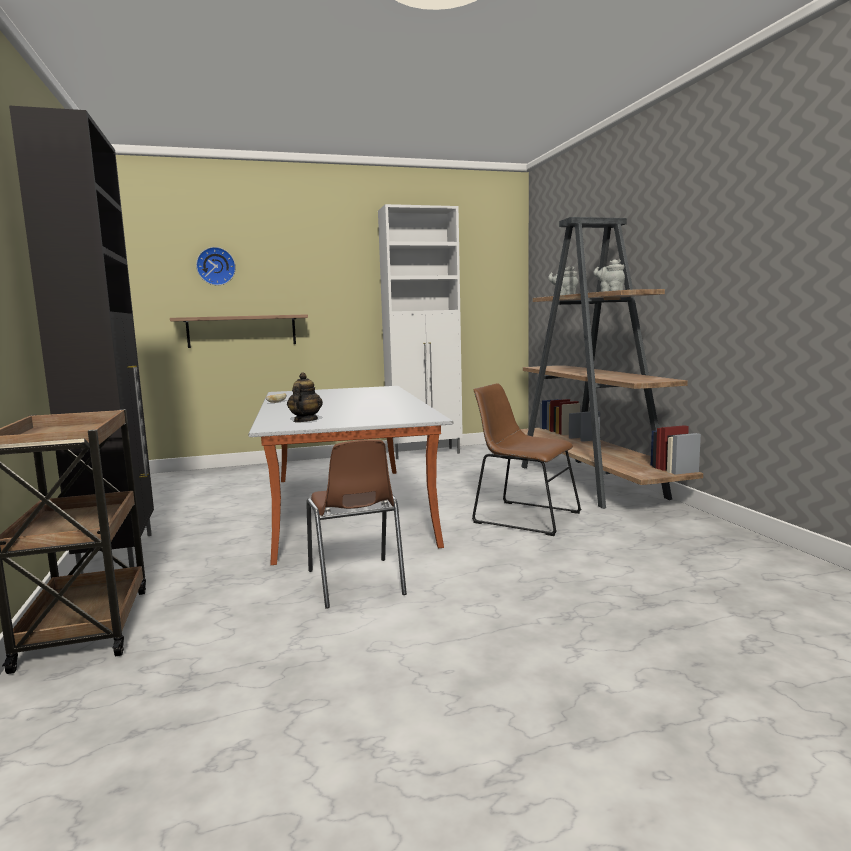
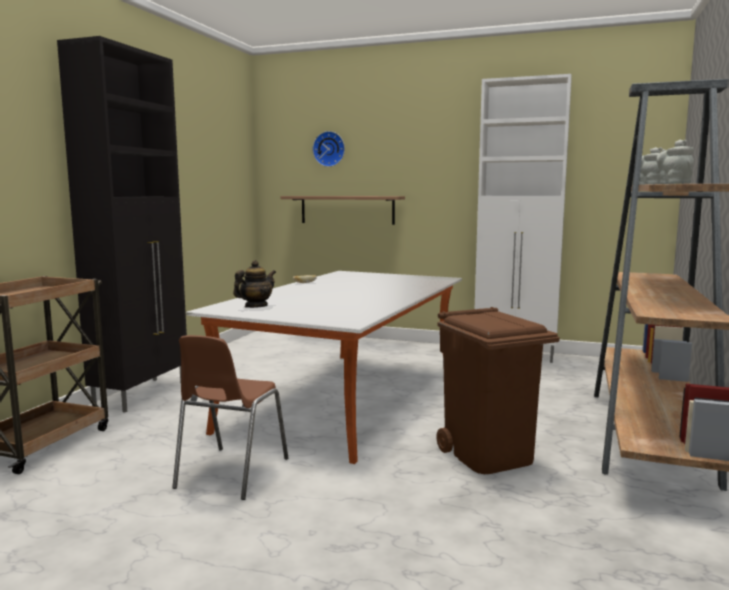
camera: 35 degrees right, 0 degrees up
(522, 517) = (489, 455): brown chair -> brown trash can

